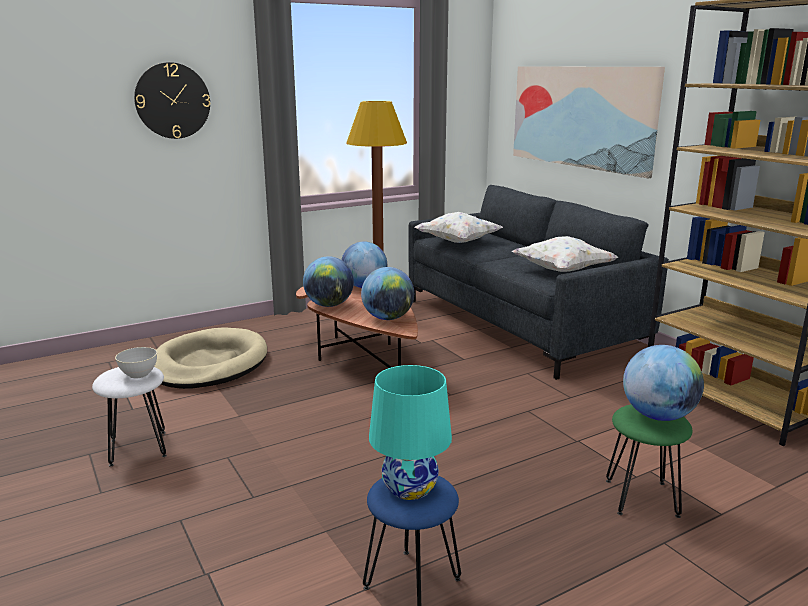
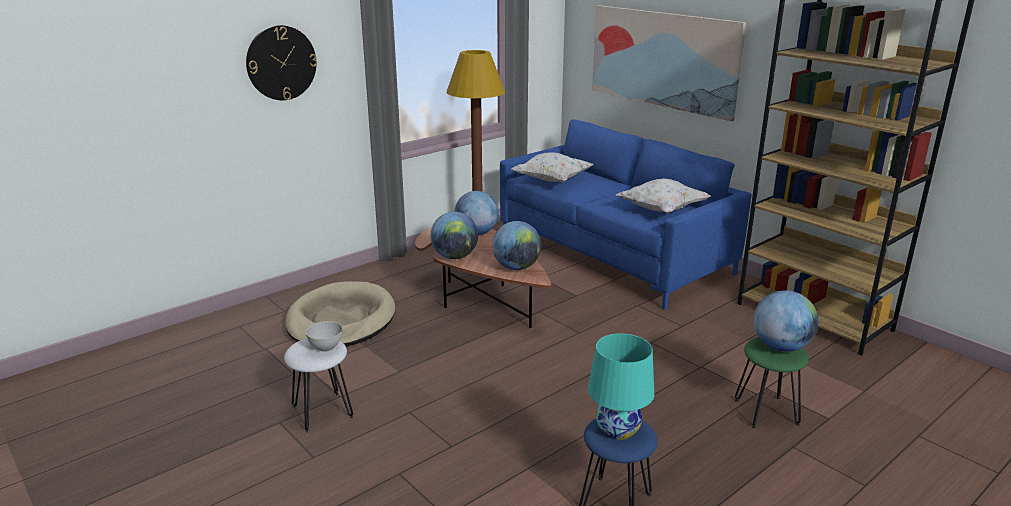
camera: 10 degrees left, 5 degrees up
(520, 324) = (613, 254): grey sofa -> blue sofa

